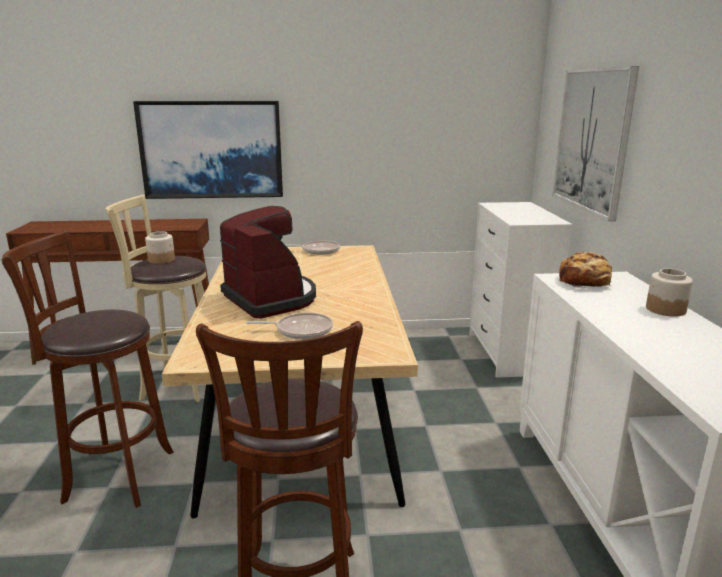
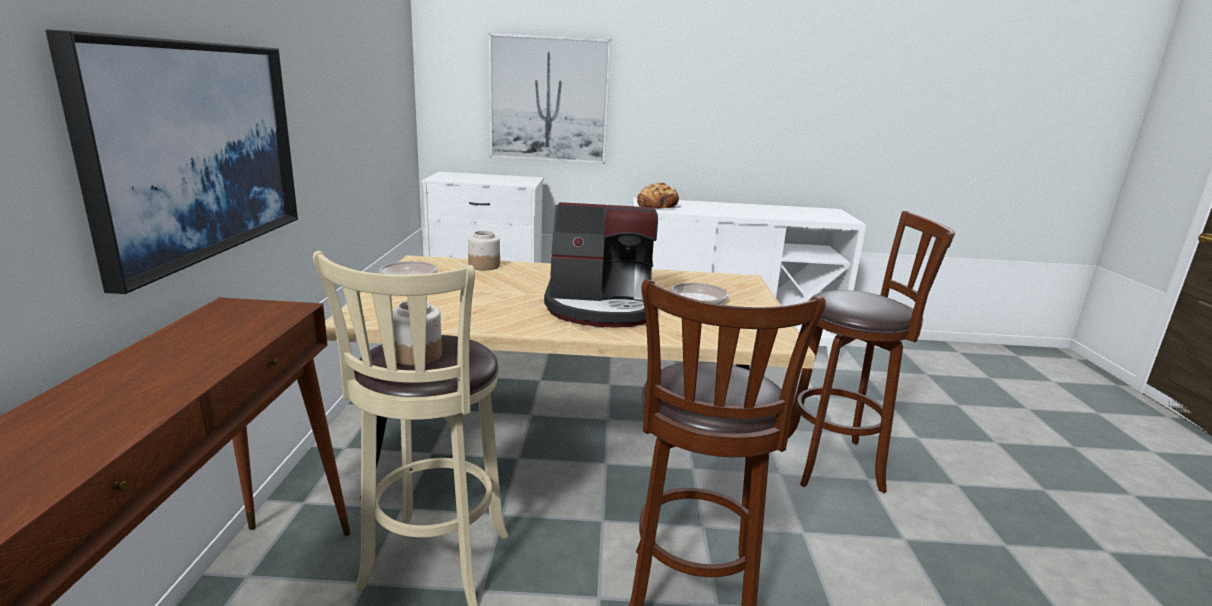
camera: 85 degrees left, 0 degrees up
(271, 298) = (601, 308): coffee machine -> coffee machine turned 150 degrees counterclockwise
(665, 309) = (712, 204): jar -> jar (483, 266)

